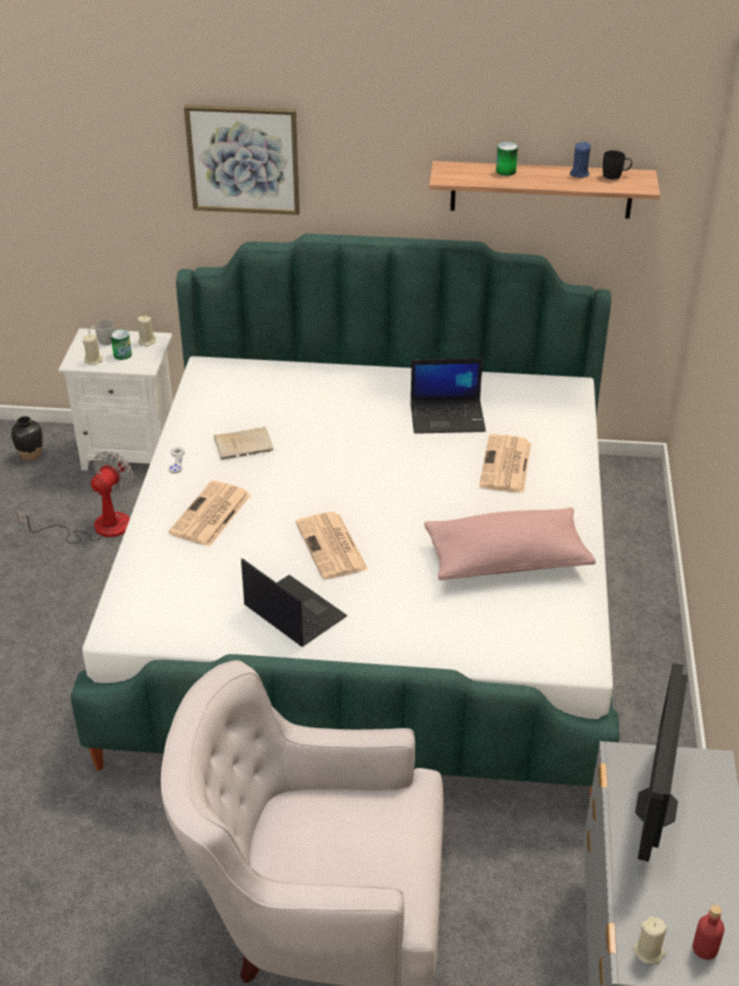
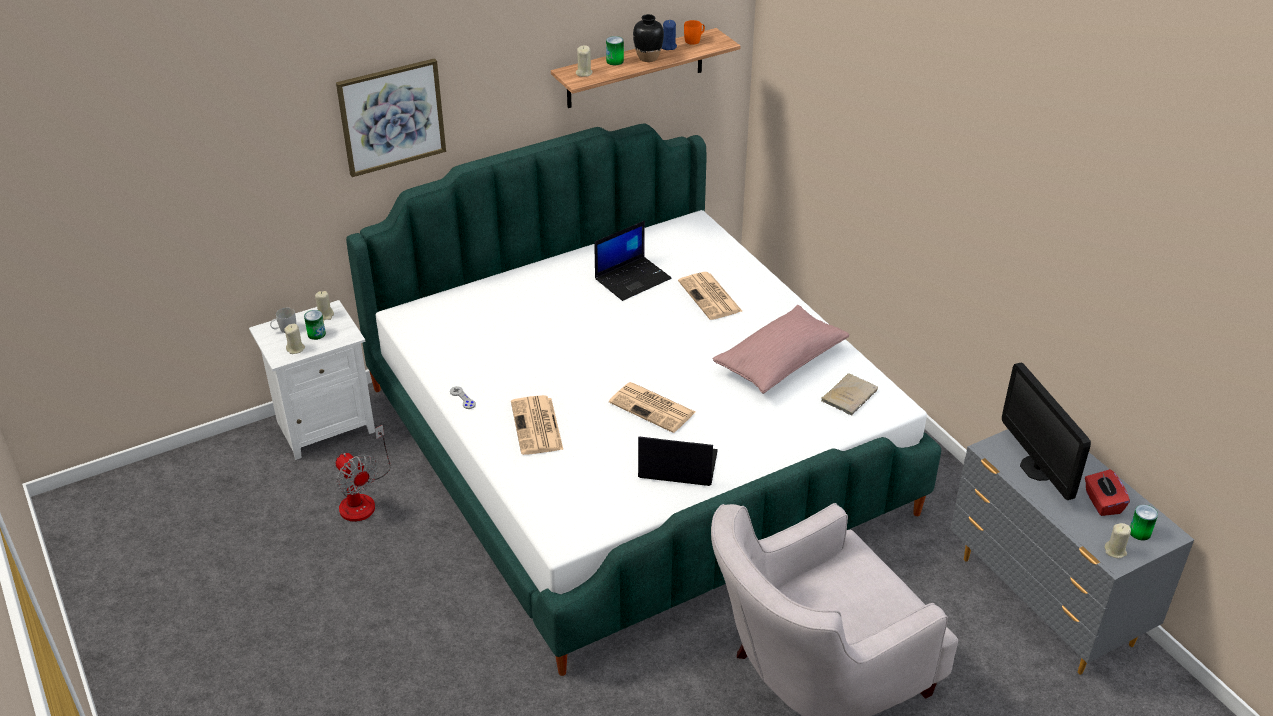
camera: 35 degrees left, 0 degrees up
(30, 455) = (233, 468): black vase -> black vase (648, 58)
(98, 527) = (362, 498): fan -> fan turned 150 degrees clockwise
(245, 445) = (504, 363): beige book -> beige book (850, 395)
(460, 173) = (584, 73): none -> beige candle
(616, 175) = (695, 40): black mug -> orange mug
(694, 888) = (1102, 503): none -> red tissue box
(705, 948) = (1139, 532): red bottle -> can

